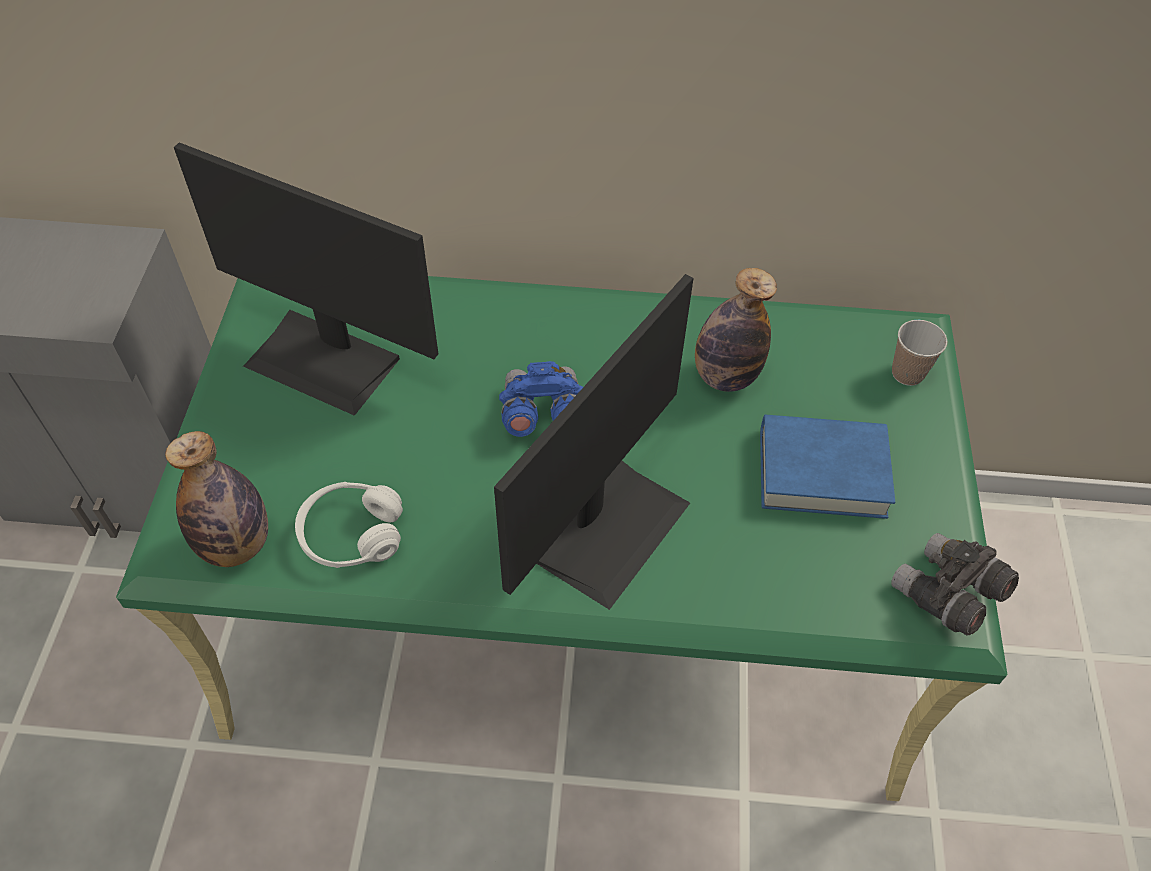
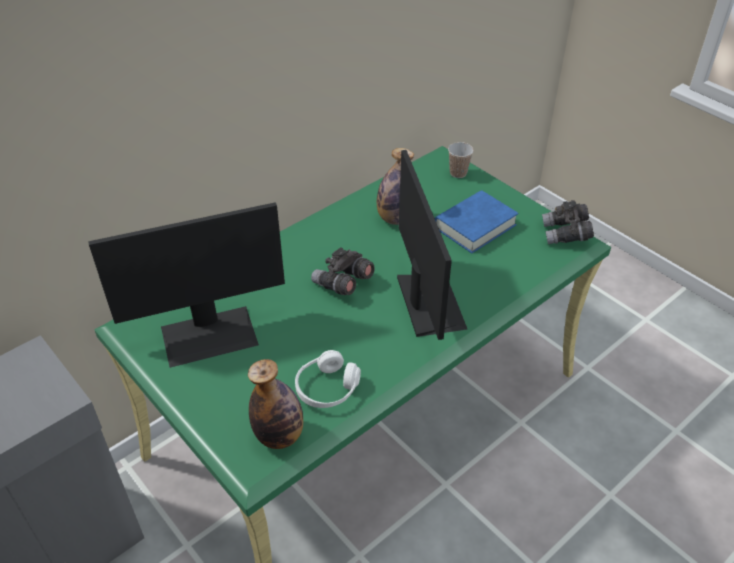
camera: 45 degrees left, 10 degrees down
(542, 414) = (342, 283): blue binoculars -> grey binoculars

